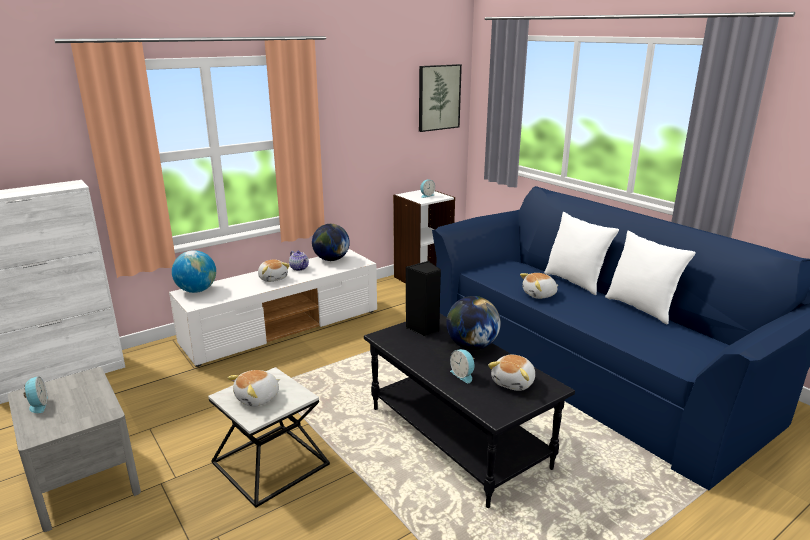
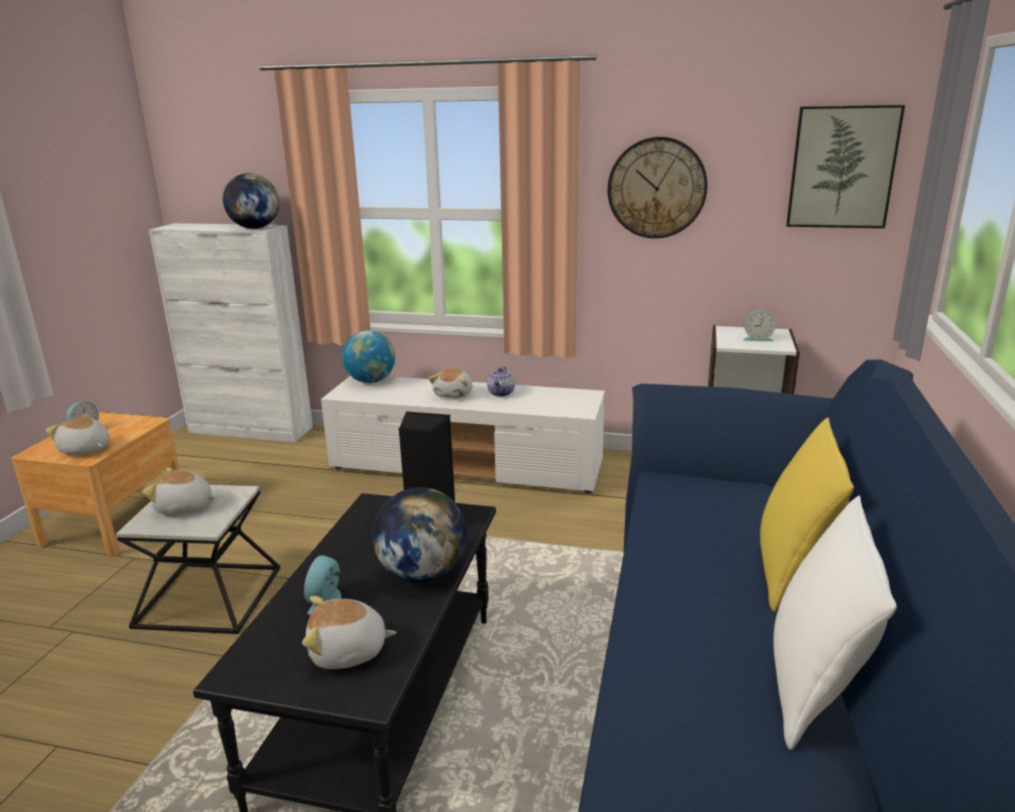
camera: 50 degrees right, 0 degrees up
(83, 479) = (115, 521): grey nightstand -> brown nightstand
(331, 259) = (555, 396): globe -> globe (255, 228)
(356, 117) = (657, 188): none -> wall clock
(539, 295) = (671, 558): plush toy -> plush toy (85, 450)
(575, 282) = (793, 571): white pillow -> yellow pillow

